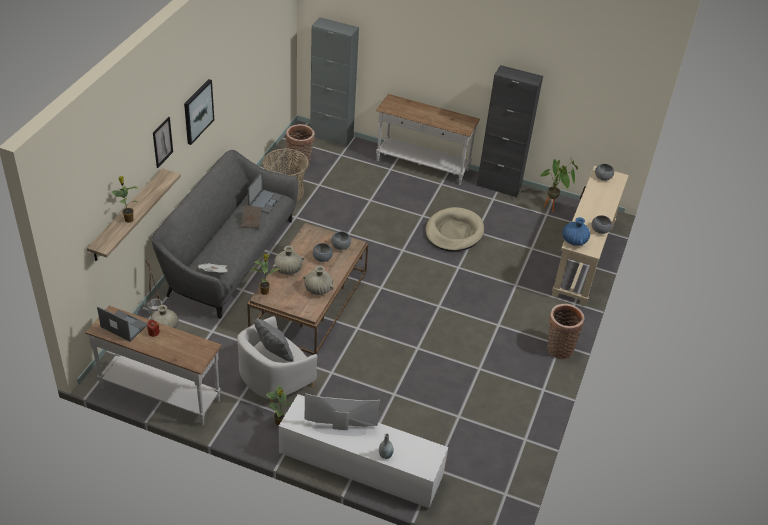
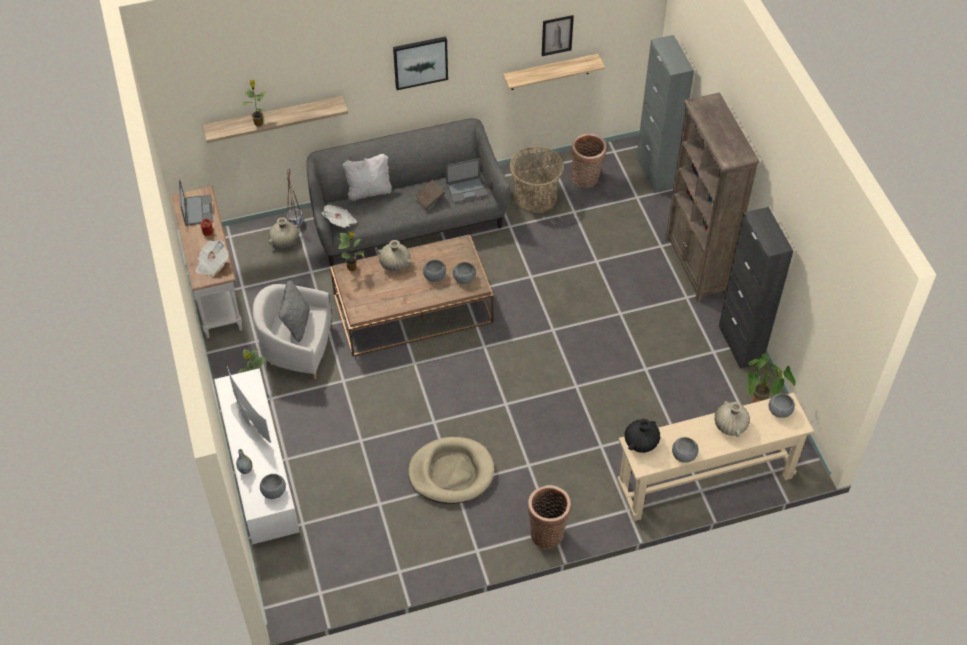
camera: 55 degrees right, 10 degrees up
(162, 142) = (346, 72): picture -> picture (557, 35)
(190, 348) = (212, 264): none -> newspaper
(205, 244) = (369, 192): none -> white pillow
(255, 88) = (550, 72): none -> shelf
(318, 289) = (392, 300): beige vase -> beige vase (730, 425)
(421, 450) = (273, 491): none -> grey bowl
(422, 166) = (696, 266): white console table -> brown bookcase
(454, 232) = (624, 352): beige dog bed -> beige dog bed (451, 472)
(574, 240) = (641, 442): blue vase -> black vase

